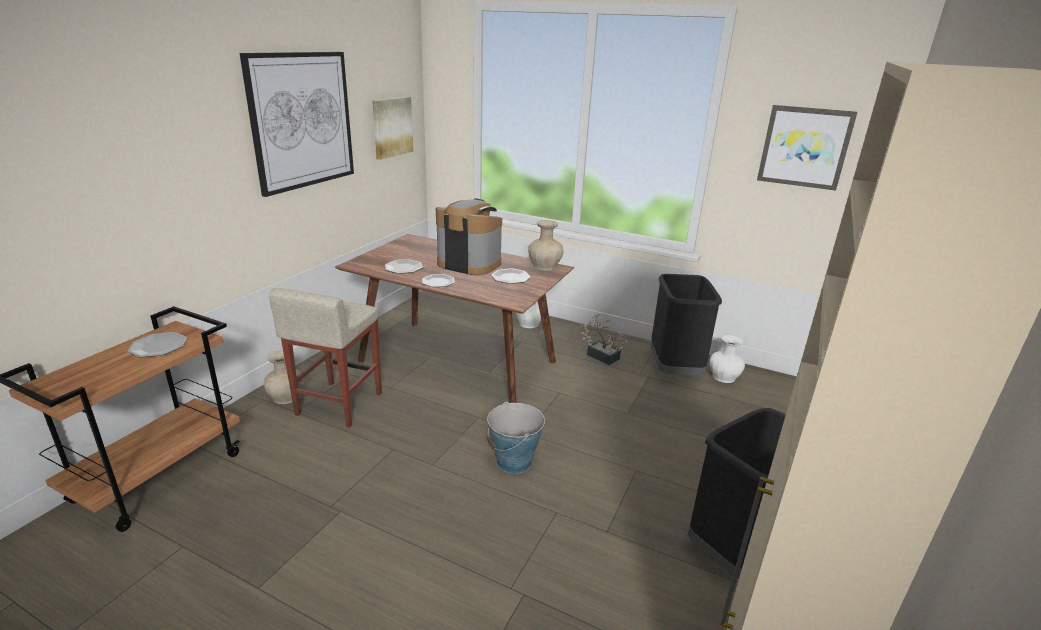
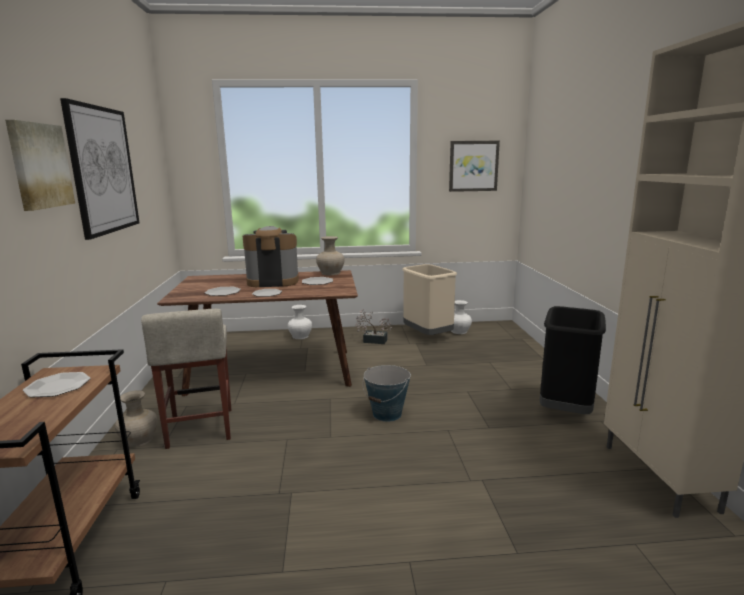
camera: 30 degrees left, 10 degrees down
(391, 127) = (153, 185): picture -> picture (39, 166)
(674, 370) = (427, 336): black trash can -> beige trash can

